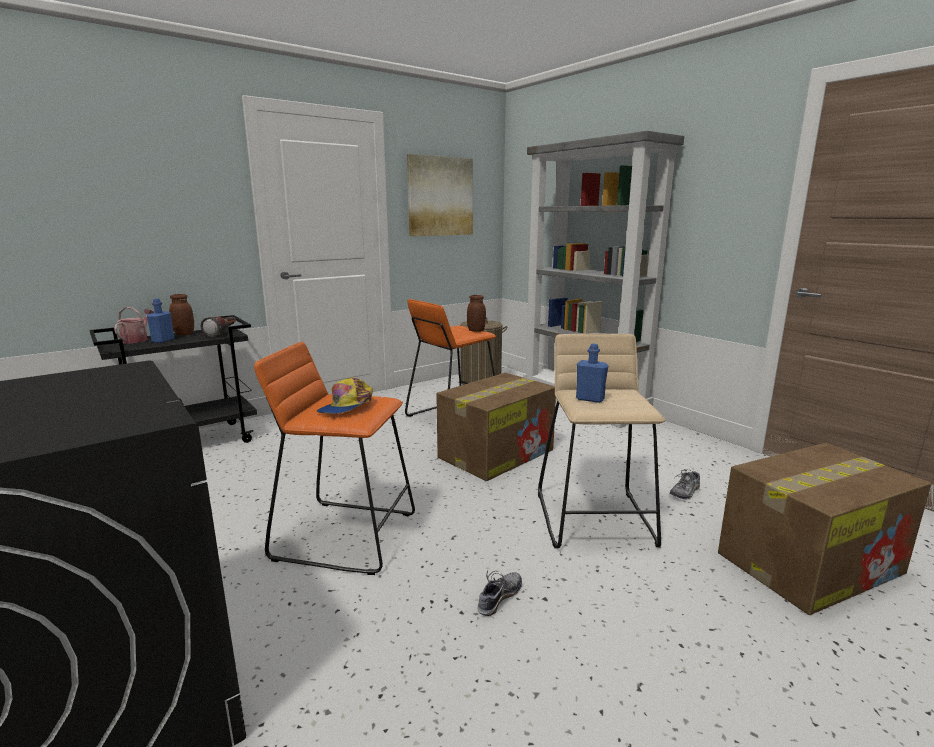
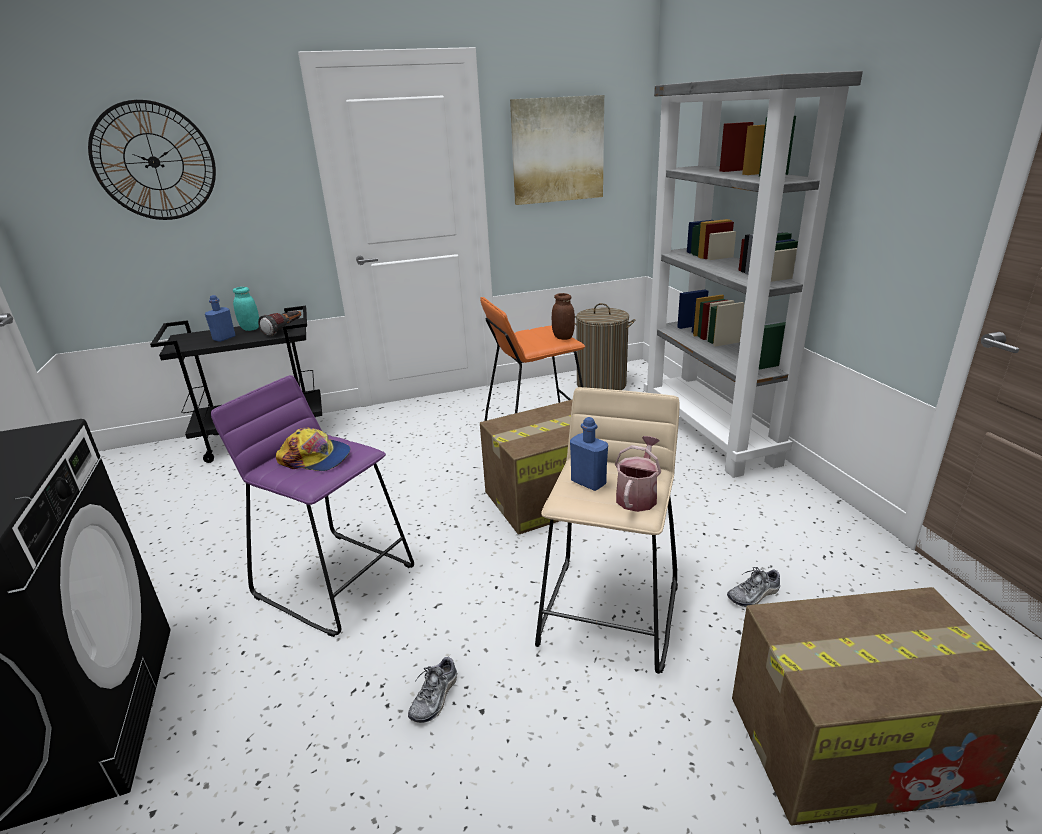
camera: 20 degrees right, 10 degrees up
(97, 173) = (154, 162): none -> wall clock
(137, 339) = (204, 334): watering can -> watering can (638, 495)
(184, 334) = (250, 329): brown jar -> turquoise jar
(346, 407) = (315, 458): cap -> cap turned 120 degrees counterclockwise
(346, 535) = (336, 580): orange stool -> purple stool
(499, 598) = (435, 697): shoe -> shoe turned 150 degrees clockwise

